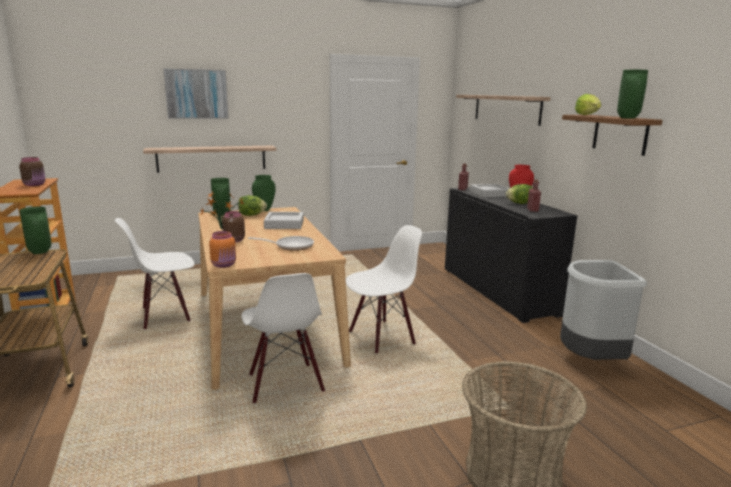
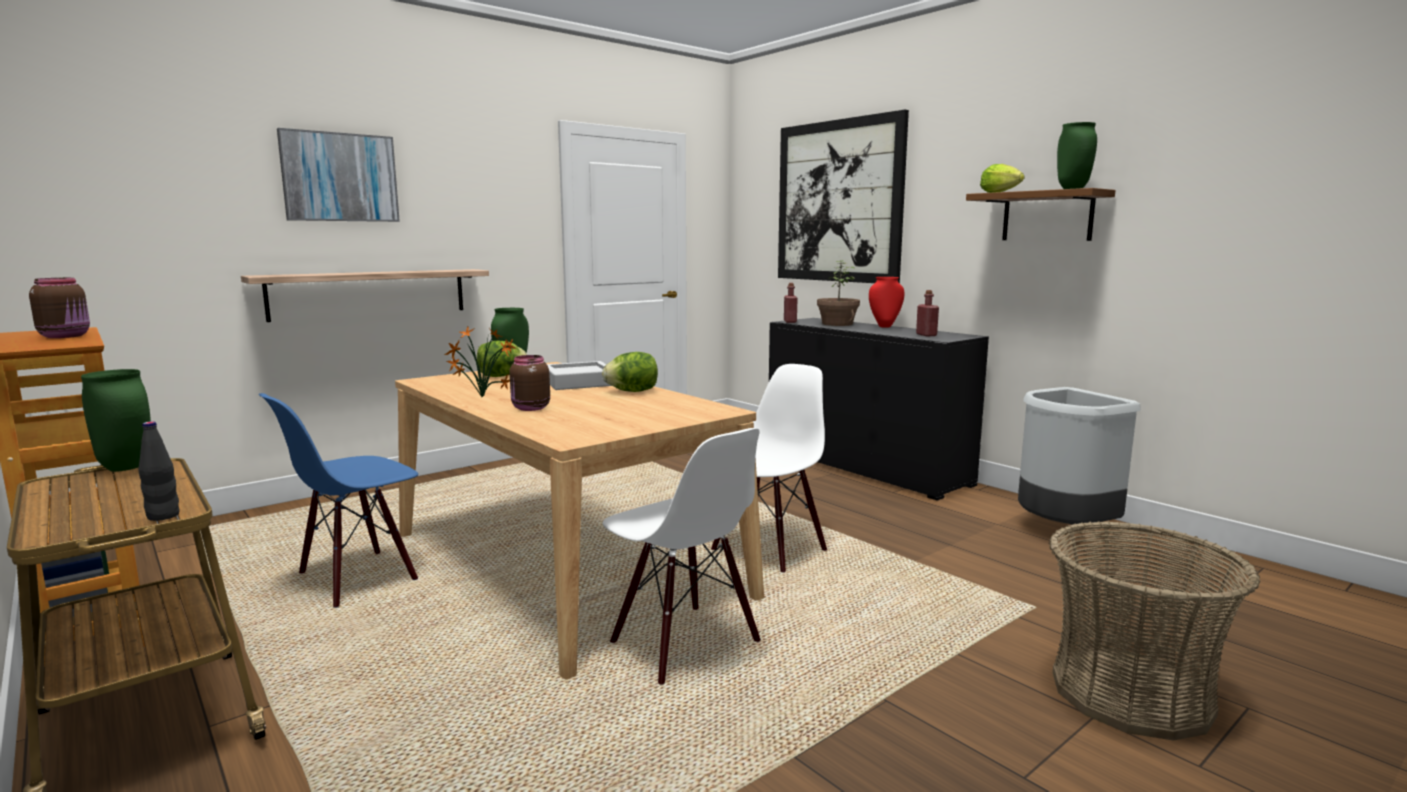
camera: 20 degrees left, 5 degrees down
(24, 282) = (163, 516): none -> black bottle
(165, 315) = (357, 578): white chair -> blue chair
(222, 214) = (446, 379): green vase -> none
(224, 265) = (574, 439): orange jar -> none
(291, 246) = (643, 406): frying pan -> none
(490, 194) = (837, 324): grey tray -> potted plant
(506, 109) = (838, 202): shelf -> picture
(519, 203) = (896, 330): lettuce -> lettuce (632, 392)

